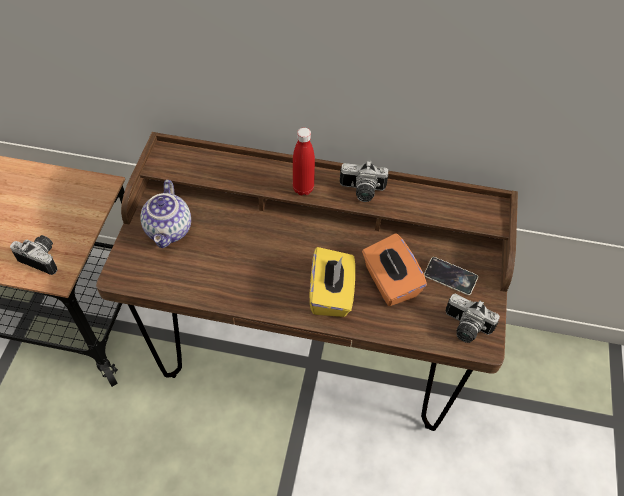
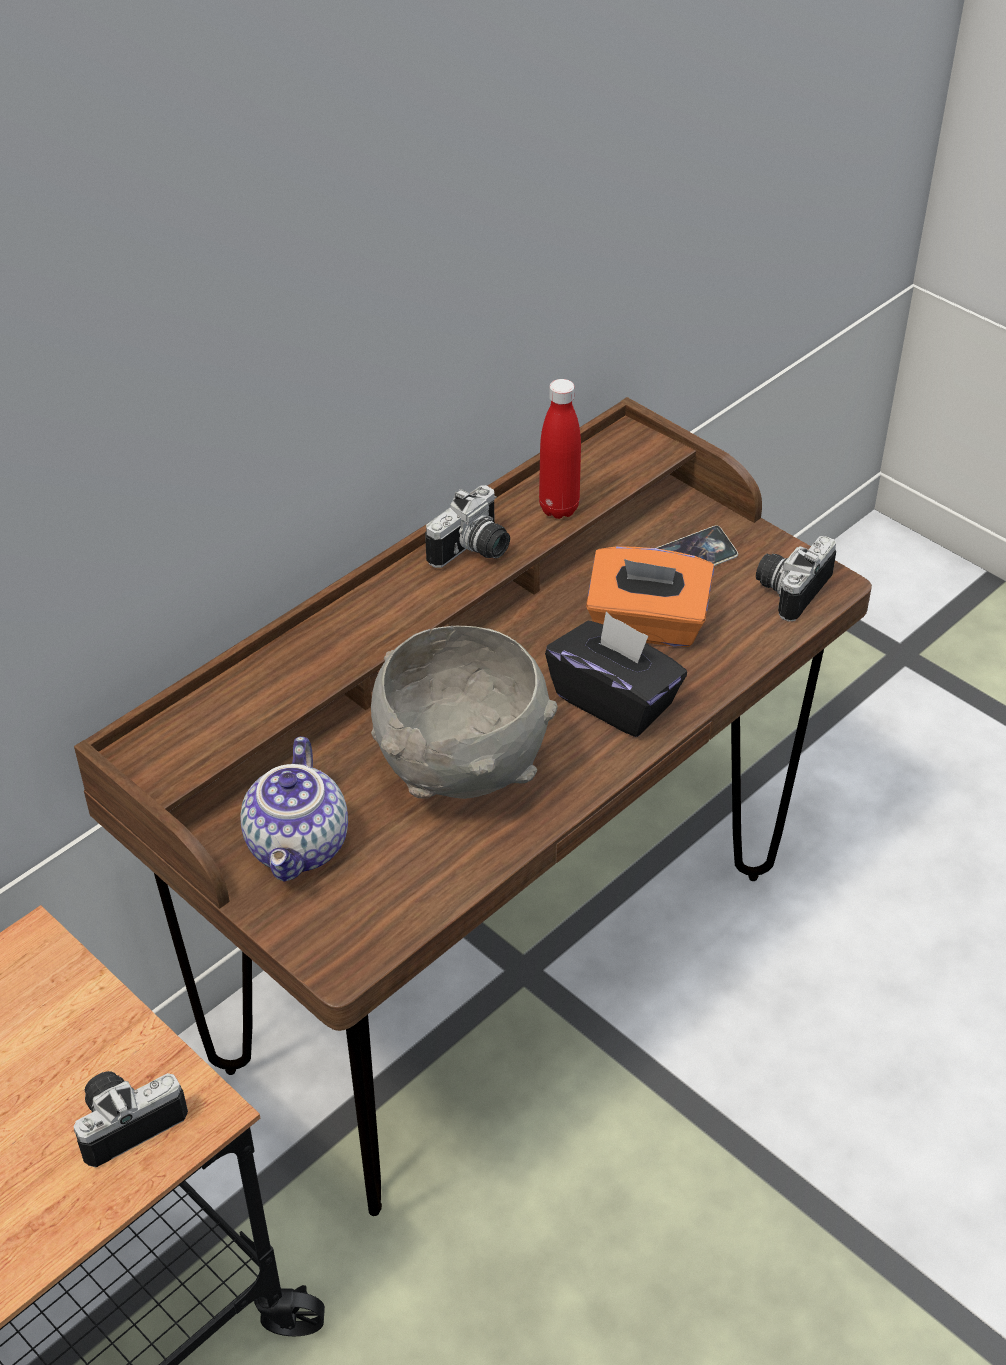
camera: 55 degrees left, 10 degrees down
(170, 230) = (300, 847): teapot -> teapot turned 60 degrees clockwise
(247, 261) = (462, 772): none -> grey bowl
(303, 189) = (404, 613): red bottle -> red bottle (559, 508)
(331, 294) = (614, 700): yellow tissue box -> black tissue box
(465, 328) = (788, 589): camera -> camera turned 150 degrees clockwise

